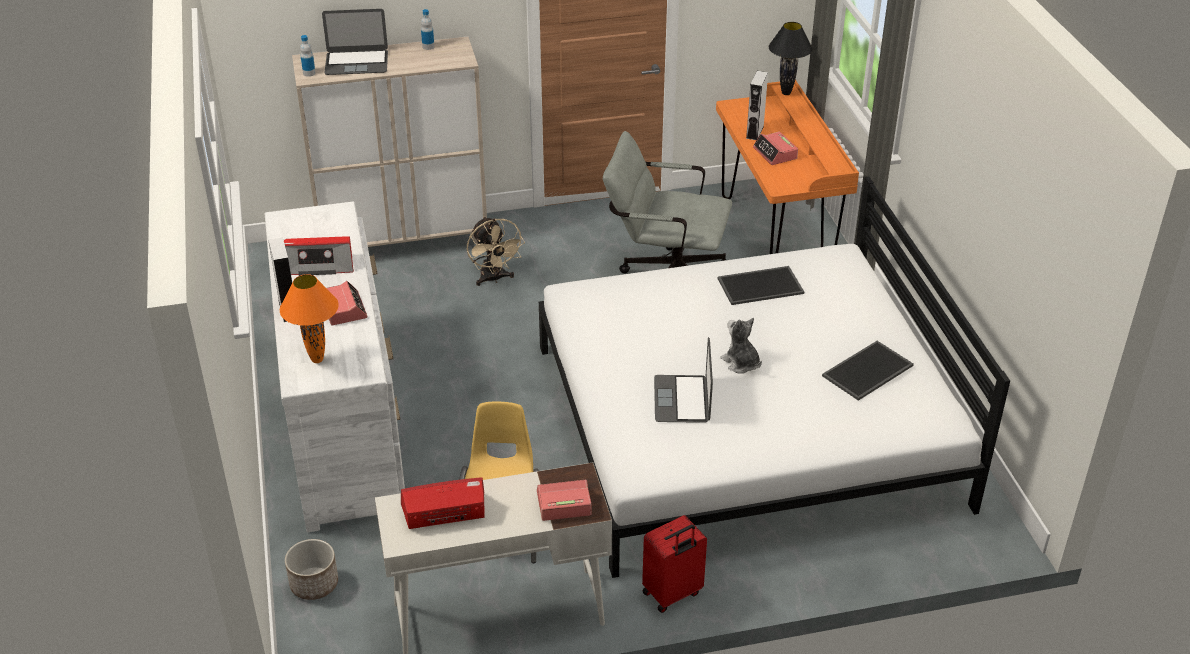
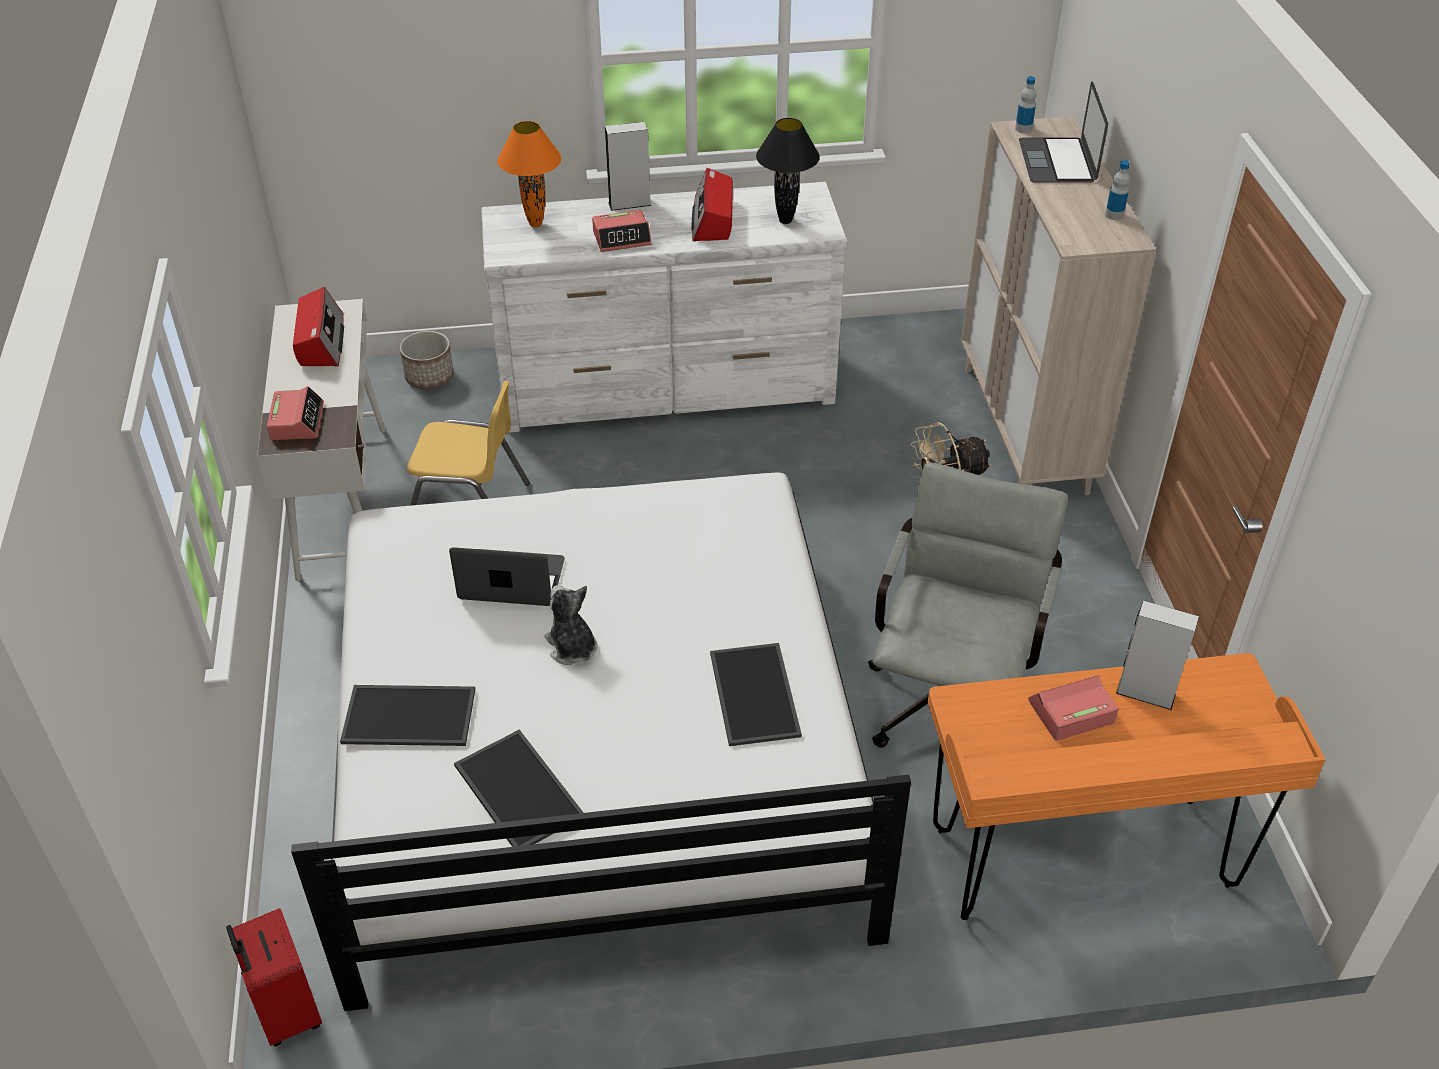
camera: 95 degrees right, 5 degrees up
(672, 594) = (318, 641): red suitcase -> red suitcase (286, 1012)
(741, 363) = (572, 647): plush toy -> plush toy turned 90 degrees counterclockwise
(786, 93) = (1269, 740): black table lamp -> black table lamp (785, 221)
(821, 428) = (410, 714): none -> tray

